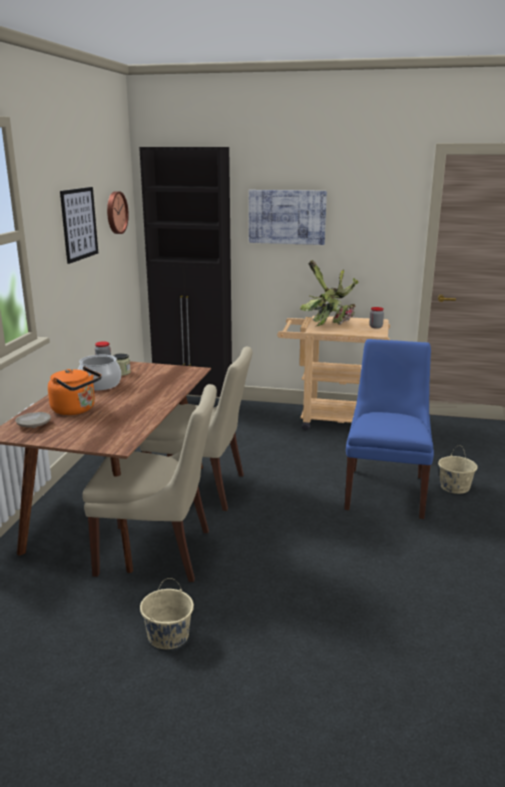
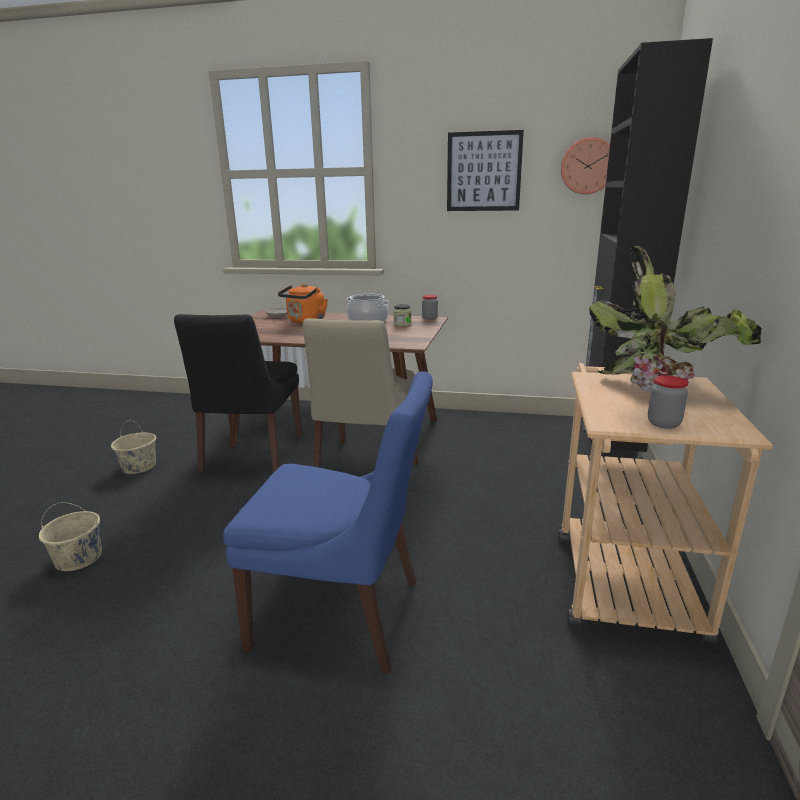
camera: 90 degrees right, 0 degrees up
(159, 553) = (251, 454): beige chair -> black chair
(287, 217) = (736, 166): picture -> none
(454, 487) = (345, 725): beige bucket -> beige bucket (79, 558)

